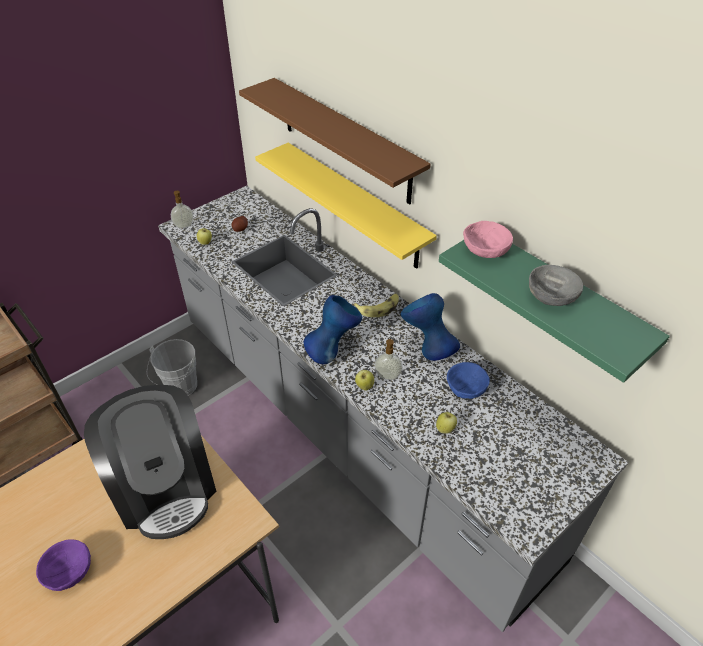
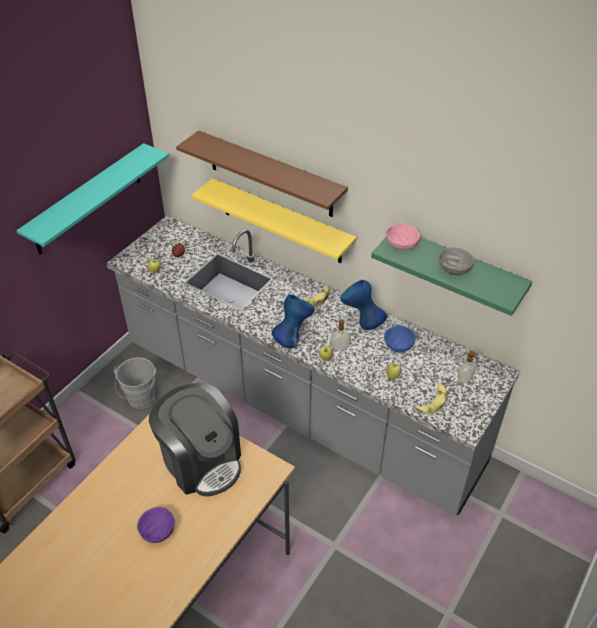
camera: 15 degrees left, 0 degrees up
(136, 144) = (88, 200): none -> turquoise shelf
(184, 226) = (129, 260): soap dispenser -> soap dispenser (465, 379)
(489, 478) = (432, 401): none -> banana

